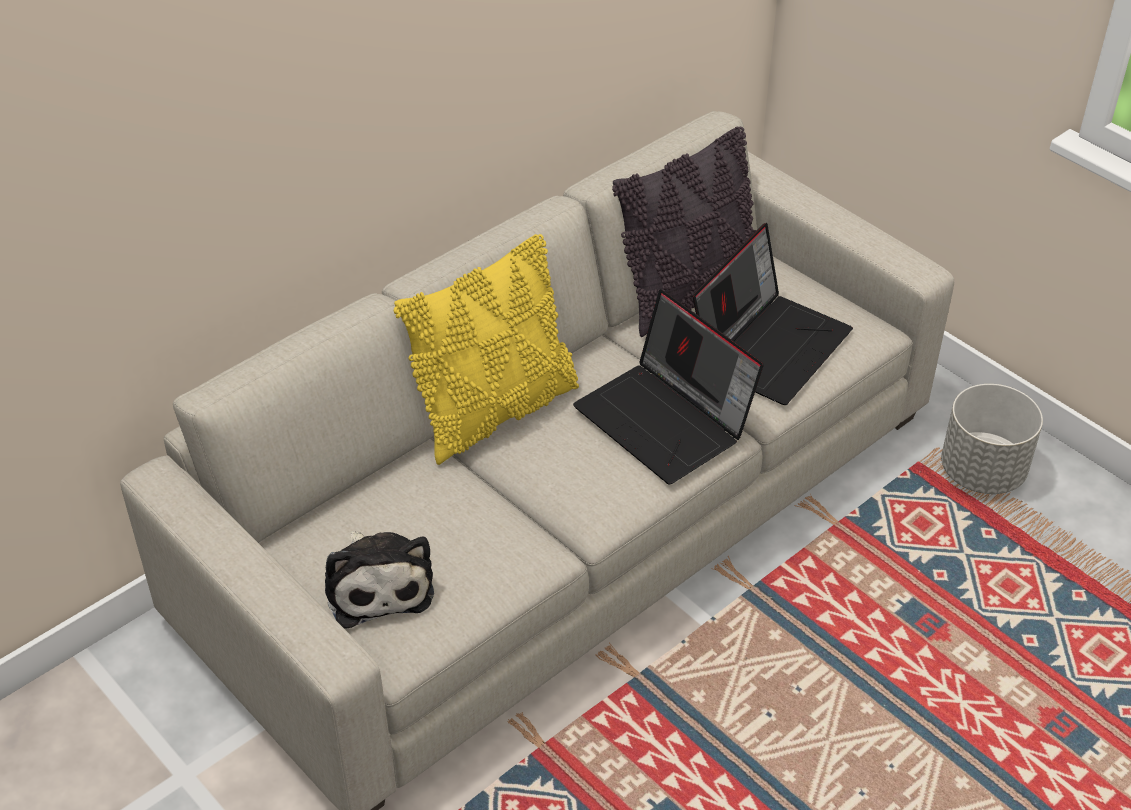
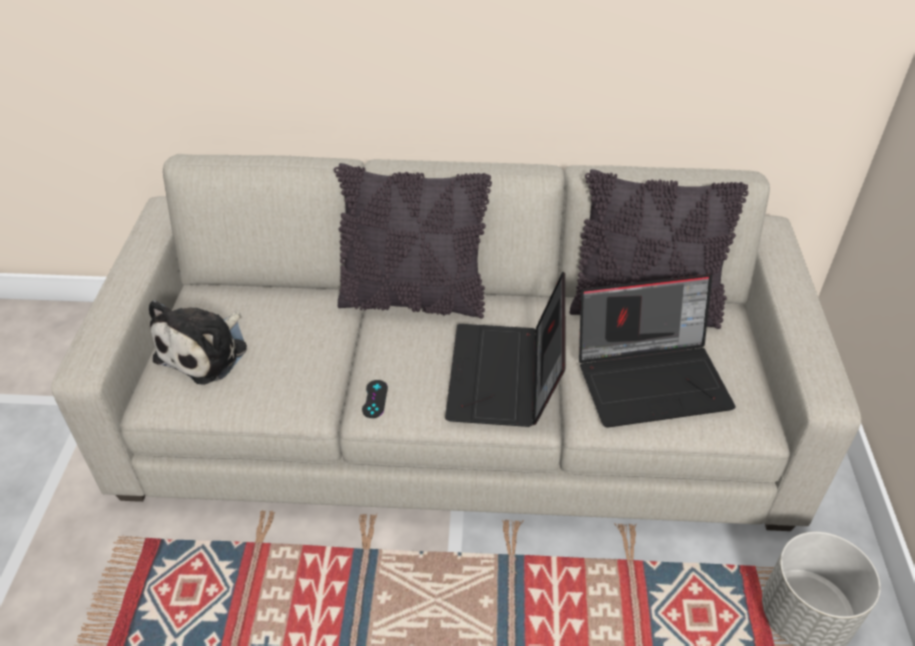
camera: 45 degrees right, 0 degrees up
(494, 411) = (413, 299): yellow pillow -> black pillow
(589, 511) = (375, 399): none -> black game controller

